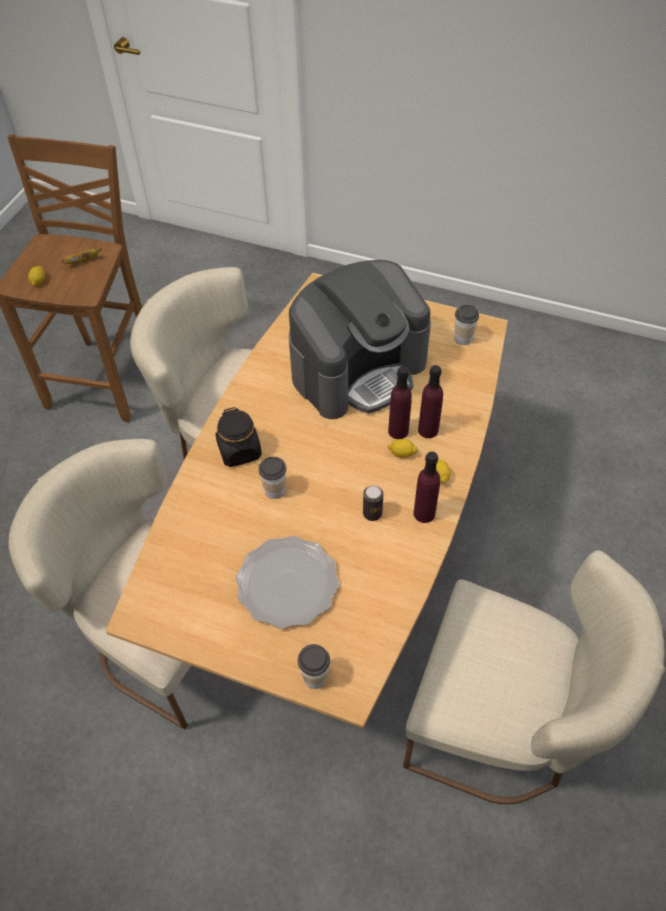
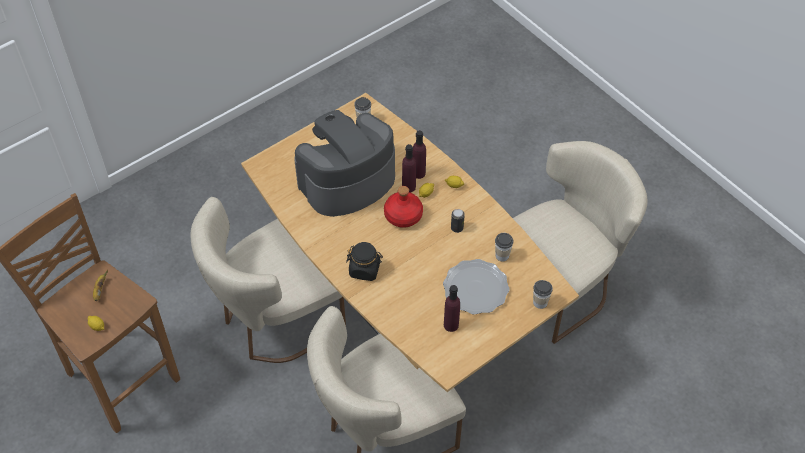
camera: 60 degrees left, 0 degrees up
(275, 490) = (407, 265): cup -> cup (502, 255)
(348, 447) = (402, 216): none -> red bottle
(358, 369) = (347, 181): coffee machine -> coffee machine turned 120 degrees counterclockwise
(424, 513) = (473, 205): purple bottle -> purple bottle (451, 325)

